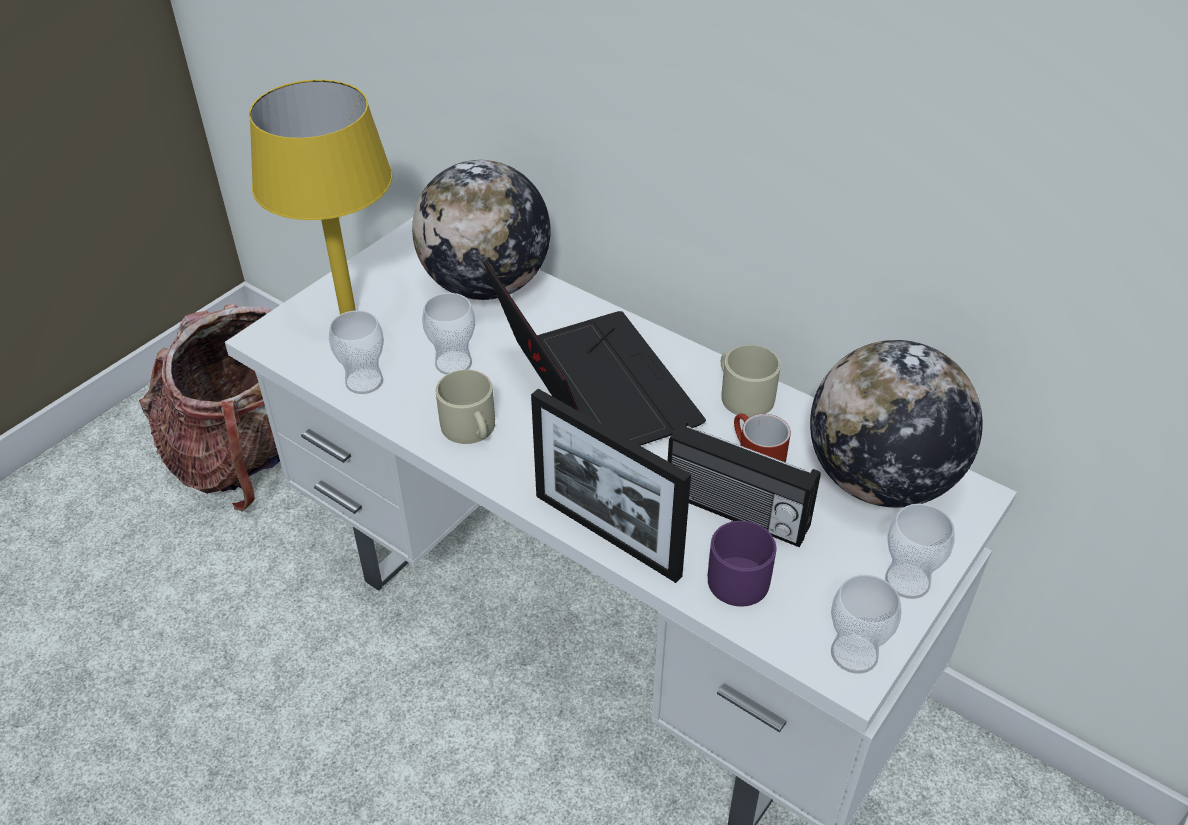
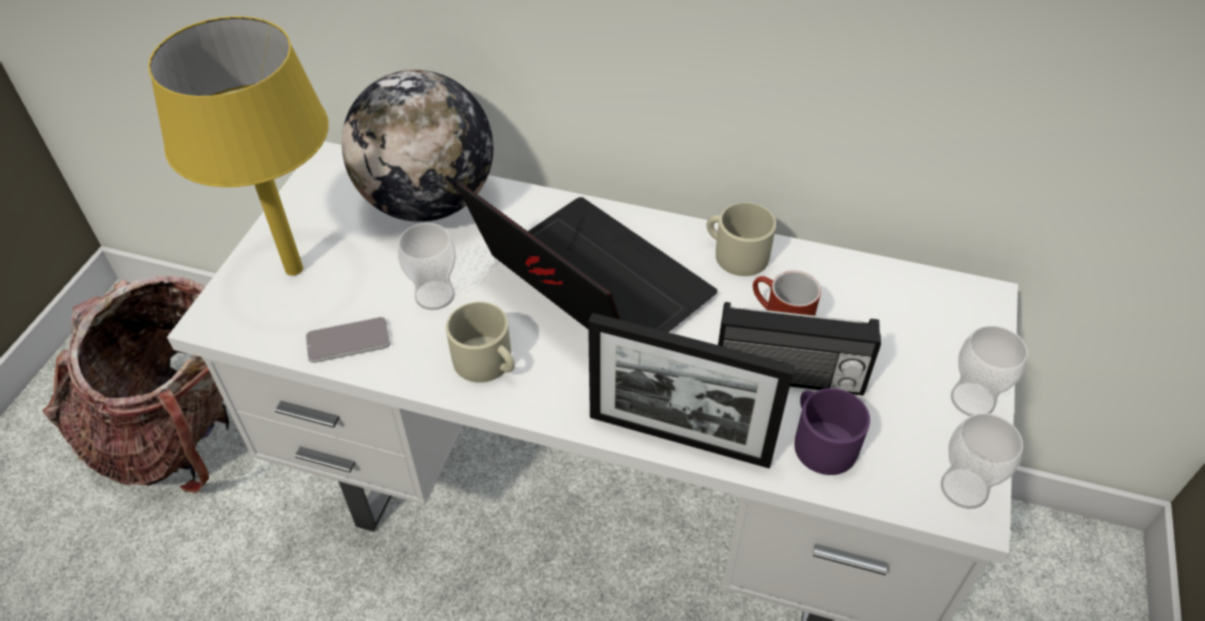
camera: 20 degrees left, 5 degrees up
(364, 381) = (348, 341): cup -> phone
(880, 480) = (899, 306): globe -> none

